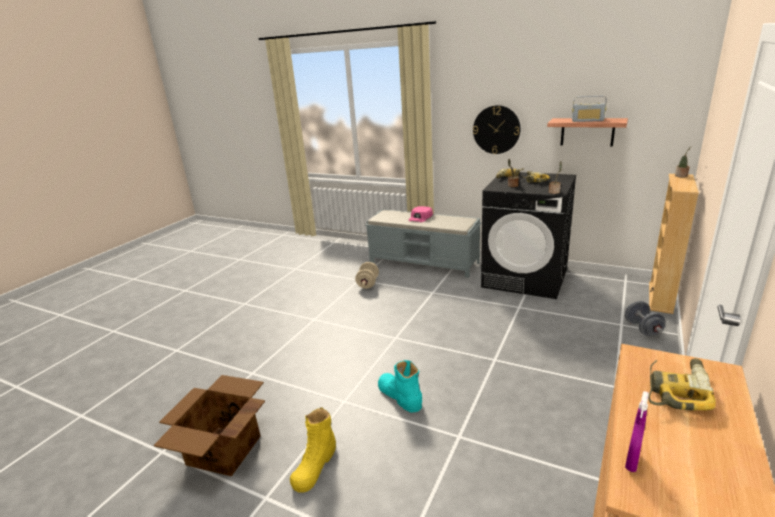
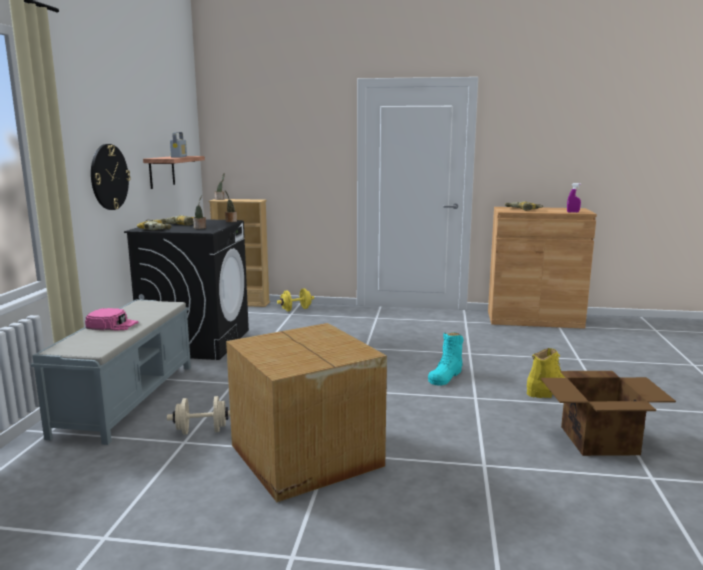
camera: 110 degrees left, 10 degrees down
(316, 311) = (305, 457): none -> cardboard box
(642, 329) = (296, 309): grey dumbbell -> yellow dumbbell

